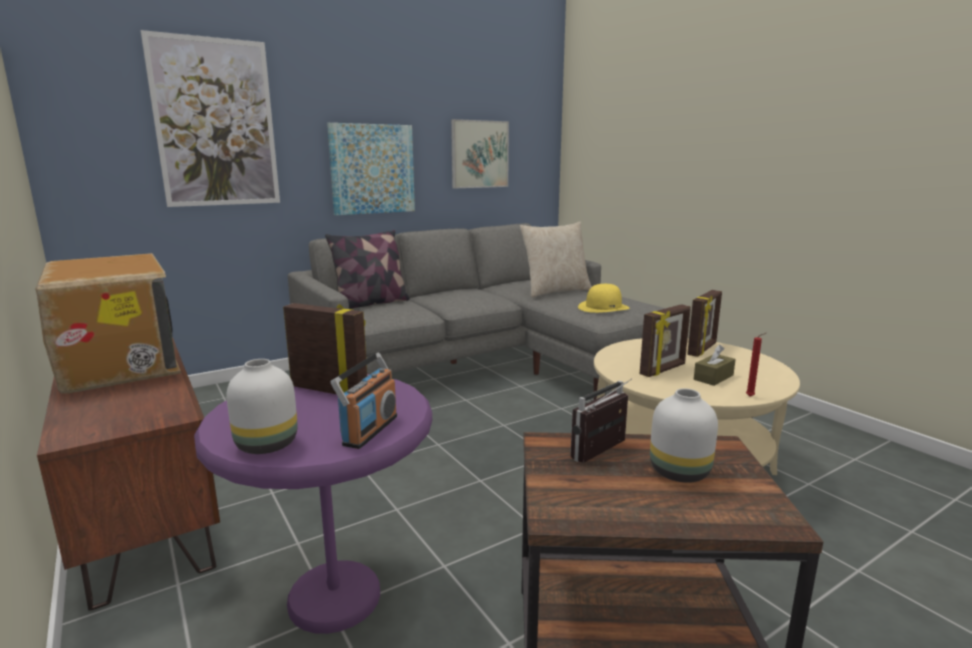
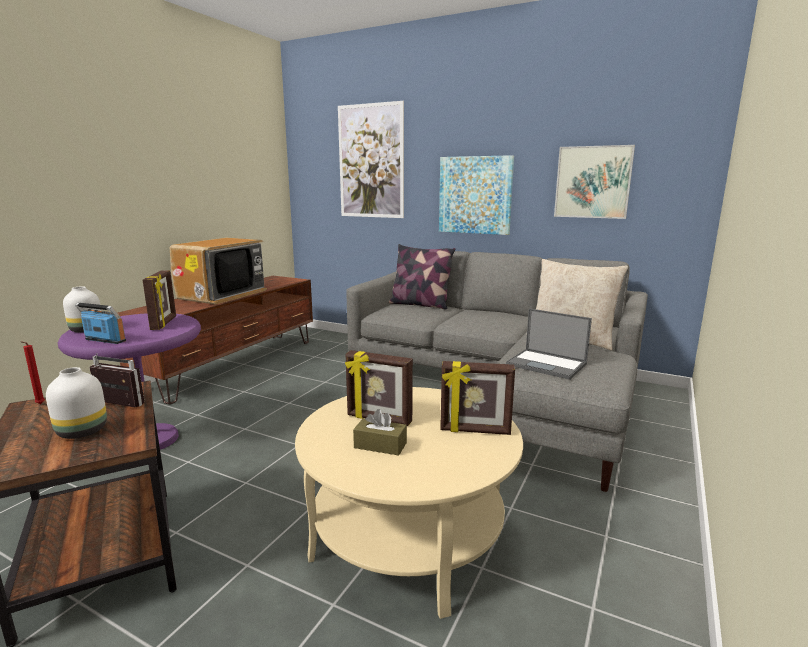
camera: 60 degrees right, 0 degrees up
(369, 430) = (105, 340): radio -> radio turned 150 degrees counterclockwise
(603, 307) = (547, 364): yellow hat -> laptop
(751, 397) = (335, 470): red candle -> red candle (39, 404)

